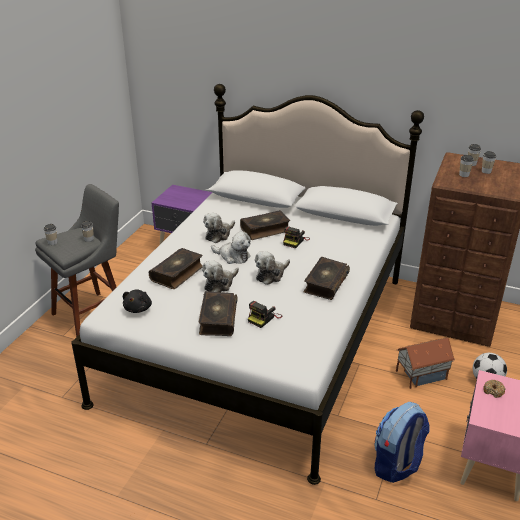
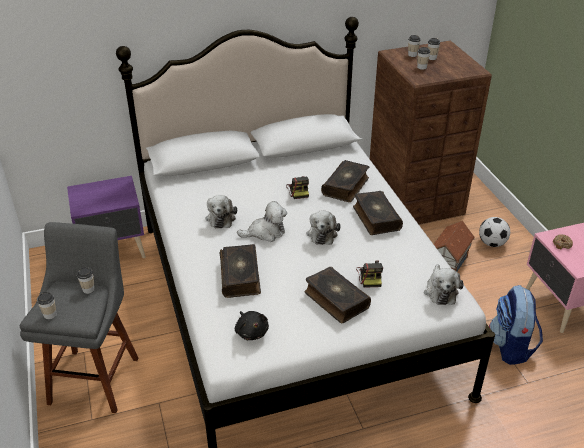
camera: 40 degrees left, 5 degrees up
(220, 284) = (292, 265): plush toy -> plush toy (440, 291)
(265, 230) = (258, 192): book -> book (346, 186)

